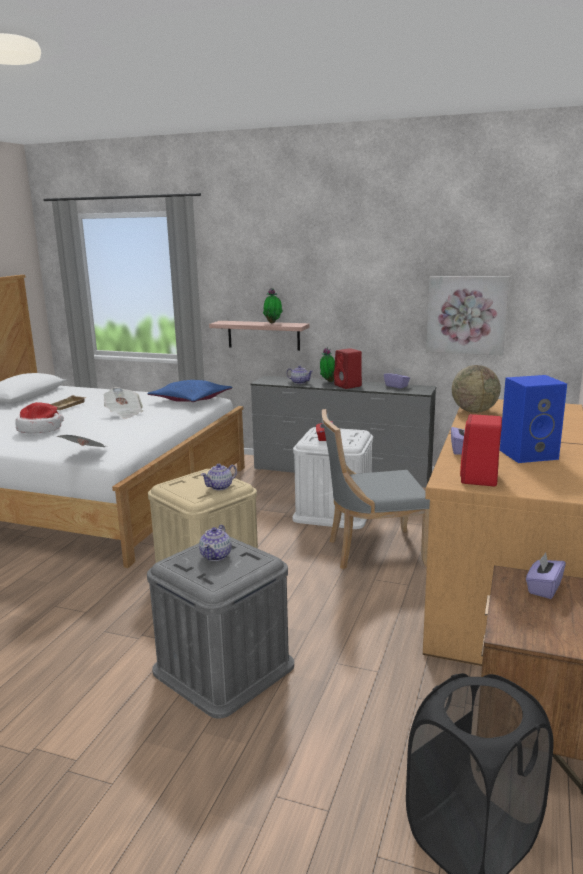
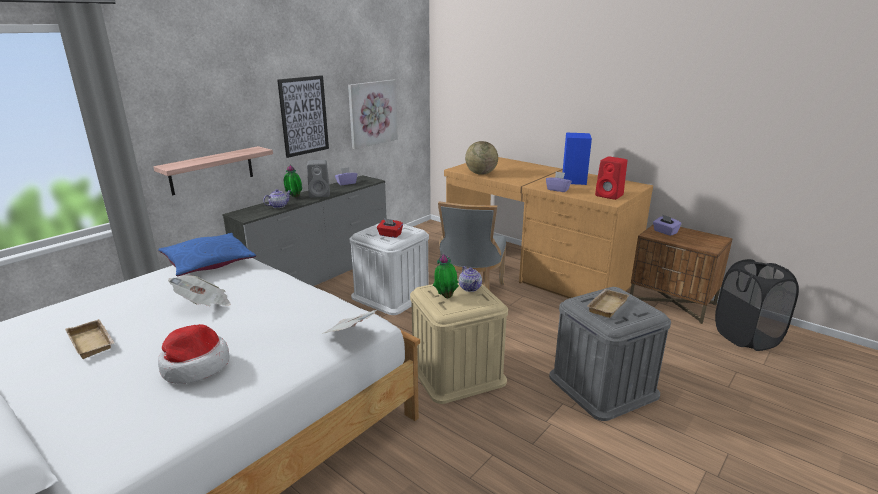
camera: 70 degrees left, 5 degrees up
(216, 555) = (606, 305): teapot -> beige tray
(273, 323) = (227, 153): potted plant -> potted plant (446, 296)
(348, 386) = (320, 194): red speaker -> grey speaker
(365, 302) = (304, 116): none -> picture

